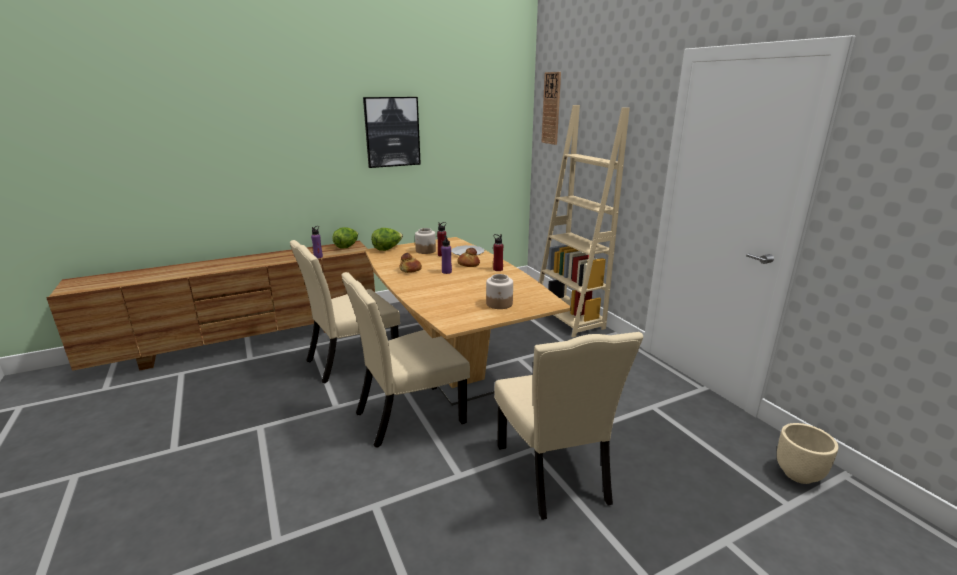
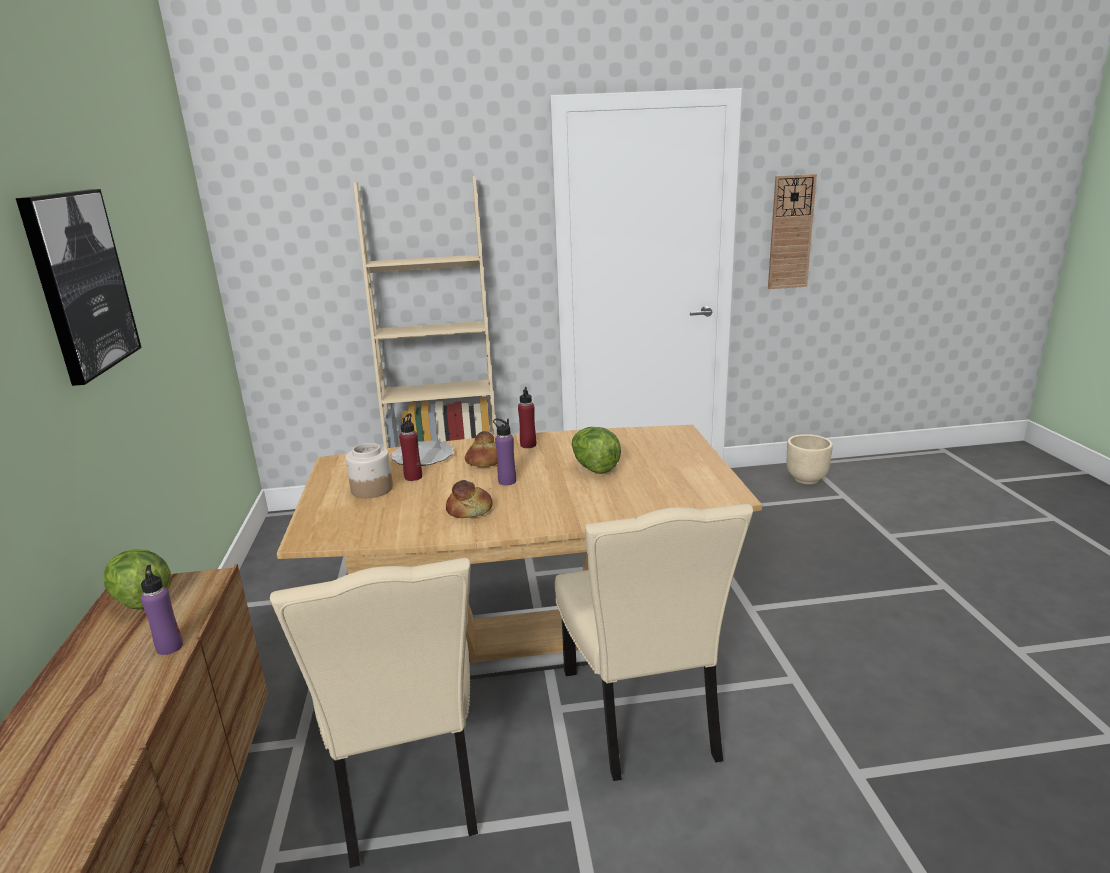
camera: 70 degrees left, 0 degrees up
(387, 249) = (312, 525): lettuce -> lettuce (594, 467)
(499, 304) = (666, 460): jar -> none
(551, 108) = (268, 195): wall clock -> wall clock (790, 232)
(553, 470) = (791, 602): beige chair -> none

